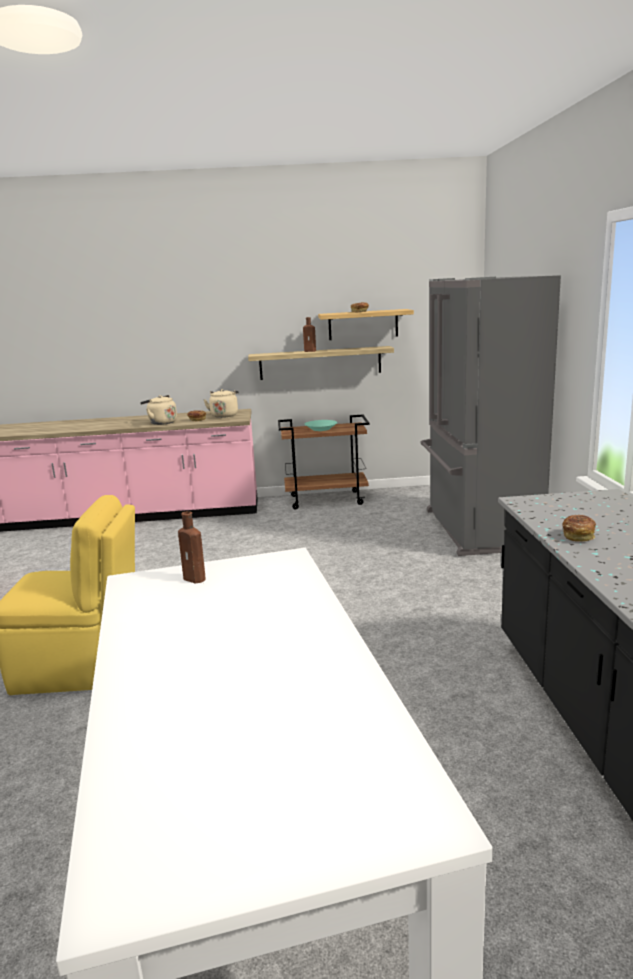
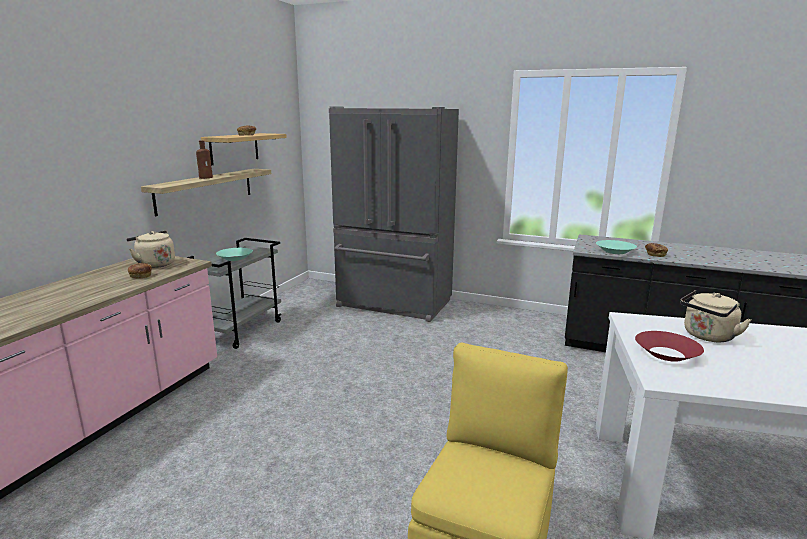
camera: 65 degrees left, 0 degrees up
(161, 423) = (101, 291): beige kettle -> beige kettle (707, 337)
(195, 579) = (666, 354): brown bottle -> red bowl
(327, 500) = (241, 330): brown cart -> grey cart
(546, 514) = (615, 251): none -> turquoise bowl

